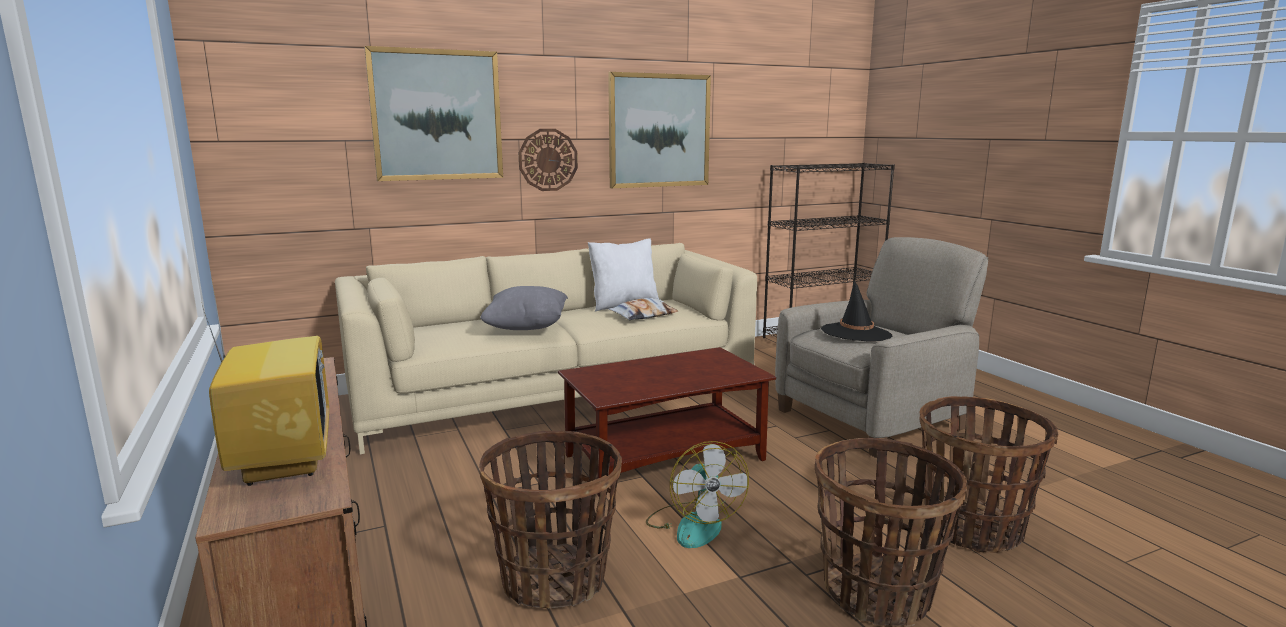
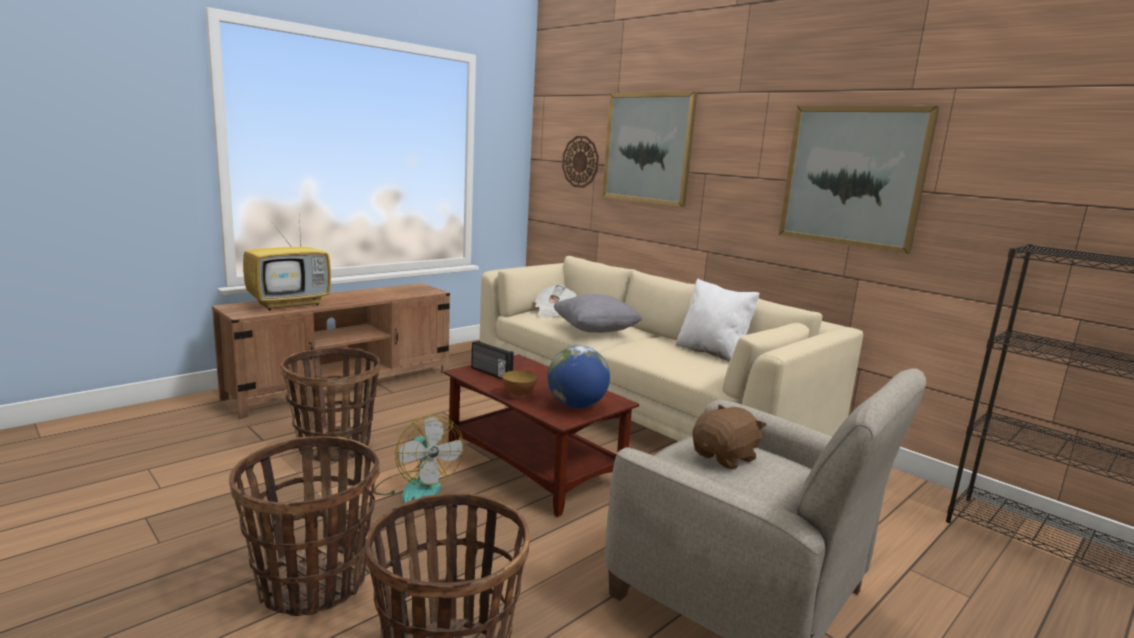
camera: 70 degrees right, 0 degrees up
(438, 334) = (553, 313): none -> newspaper
(548, 160) = (725, 196): wall clock -> wall clock (580, 162)
(618, 387) = (490, 373): none -> radio
(643, 315) = (683, 361): pillow -> none
(688, 382) = (518, 395): none -> bowl
(694, 524) = (416, 488): fan -> fan turned 90 degrees counterclockwise
(722, 365) = (576, 405): none -> globe
(856, 333) = (725, 457): black hat -> brown plush toy

